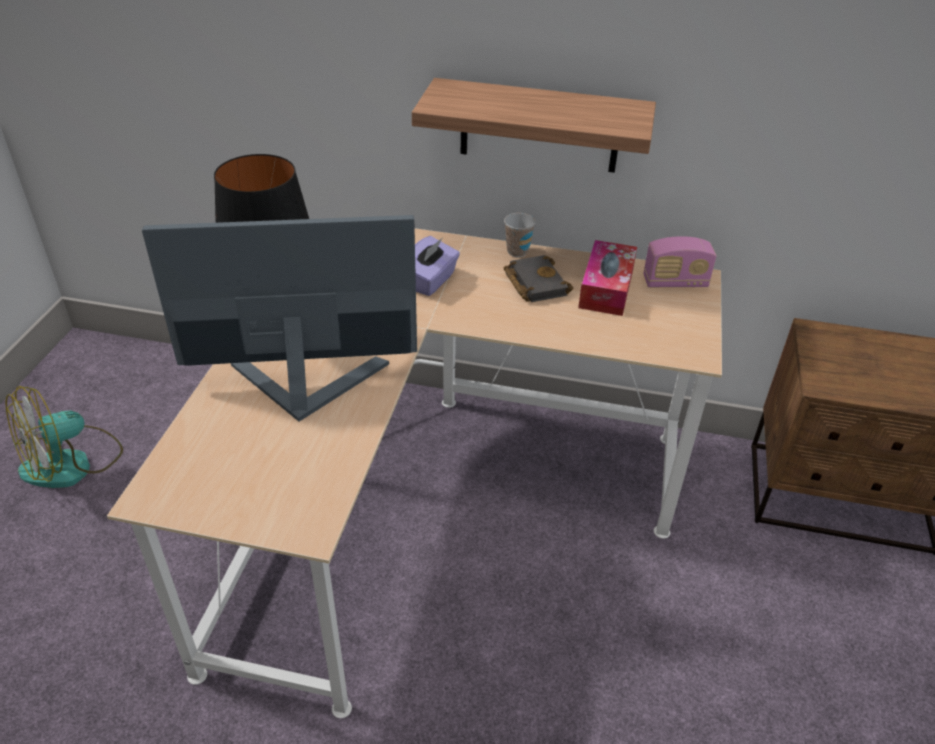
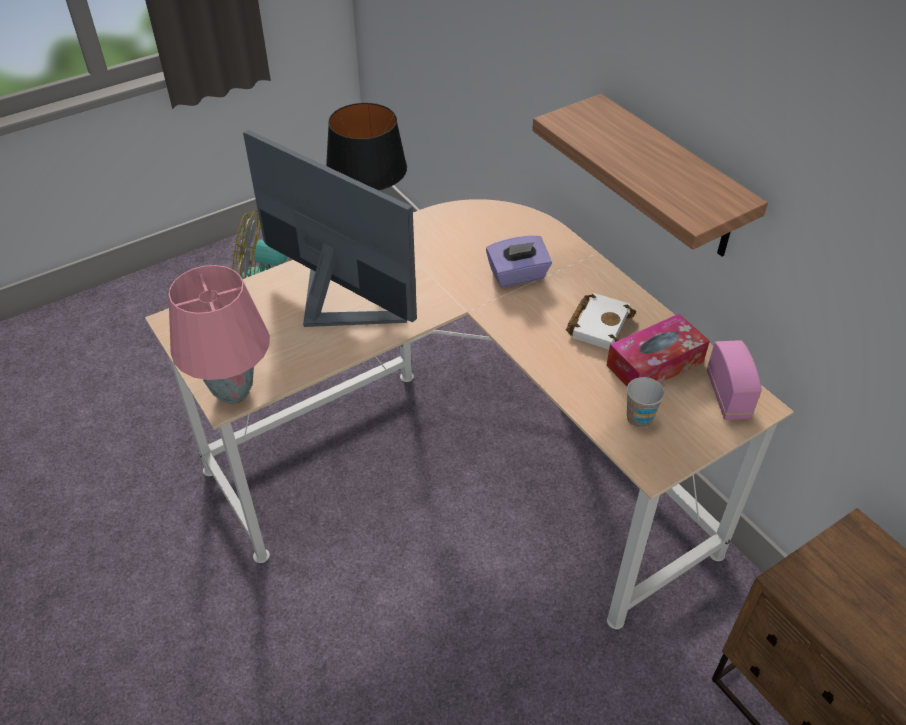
camera: 45 degrees right, 5 degrees up
(306, 517) = (233, 392): none -> pink table lamp
(517, 251) = (621, 289): cup -> cup (639, 419)
(534, 283) = (598, 323): black book -> white book
(675, 282) = (727, 396): radio -> radio turned 135 degrees counterclockwise

